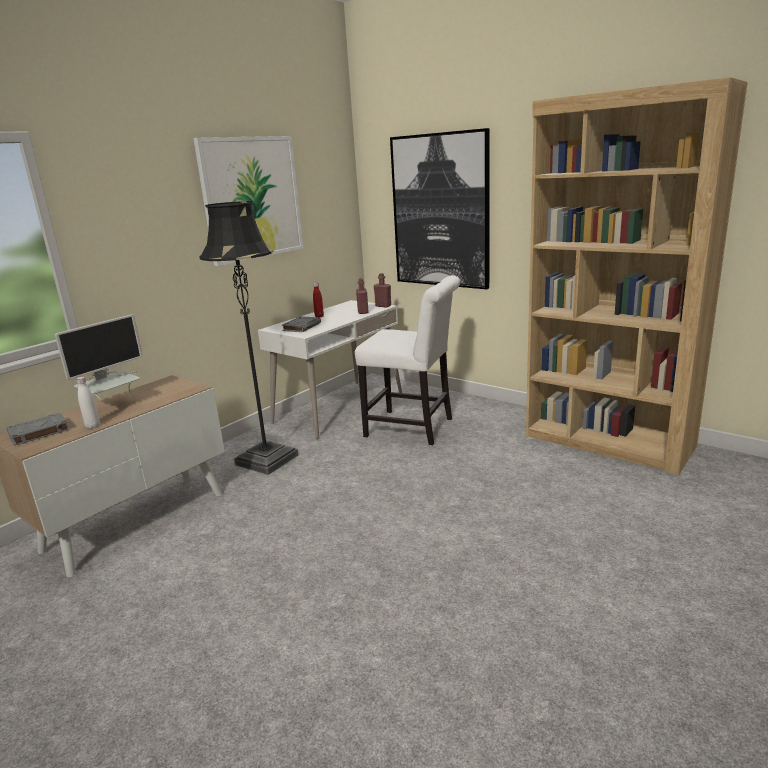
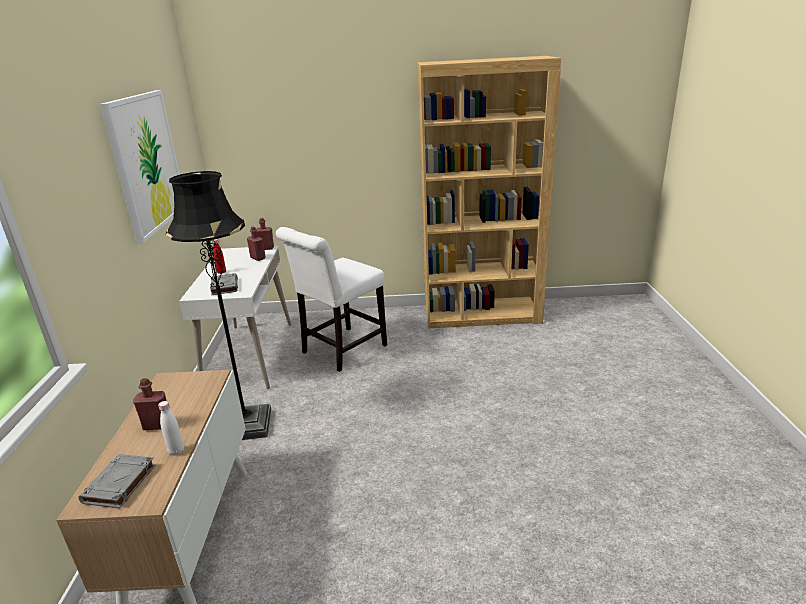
camera: 40 degrees left, 5 degrees up
(113, 407) = (157, 425): monitor -> red bottle
(413, 428) = (340, 351): white chair -> white chair turned 150 degrees clockwise
(440, 211) = (304, 153): picture -> none

